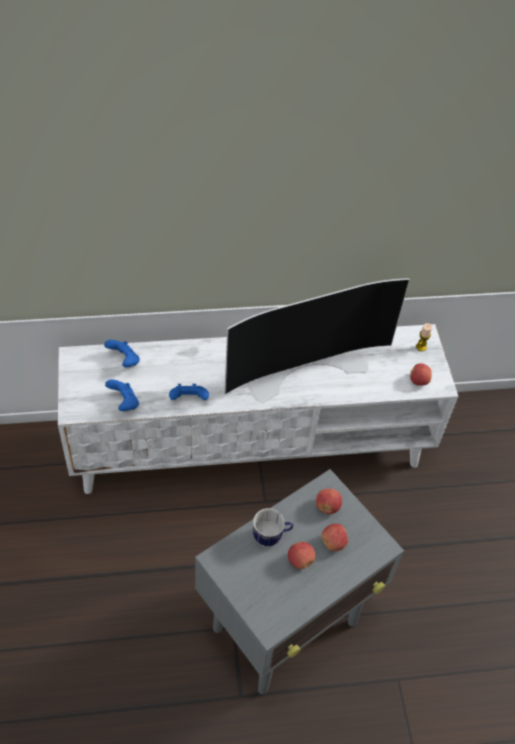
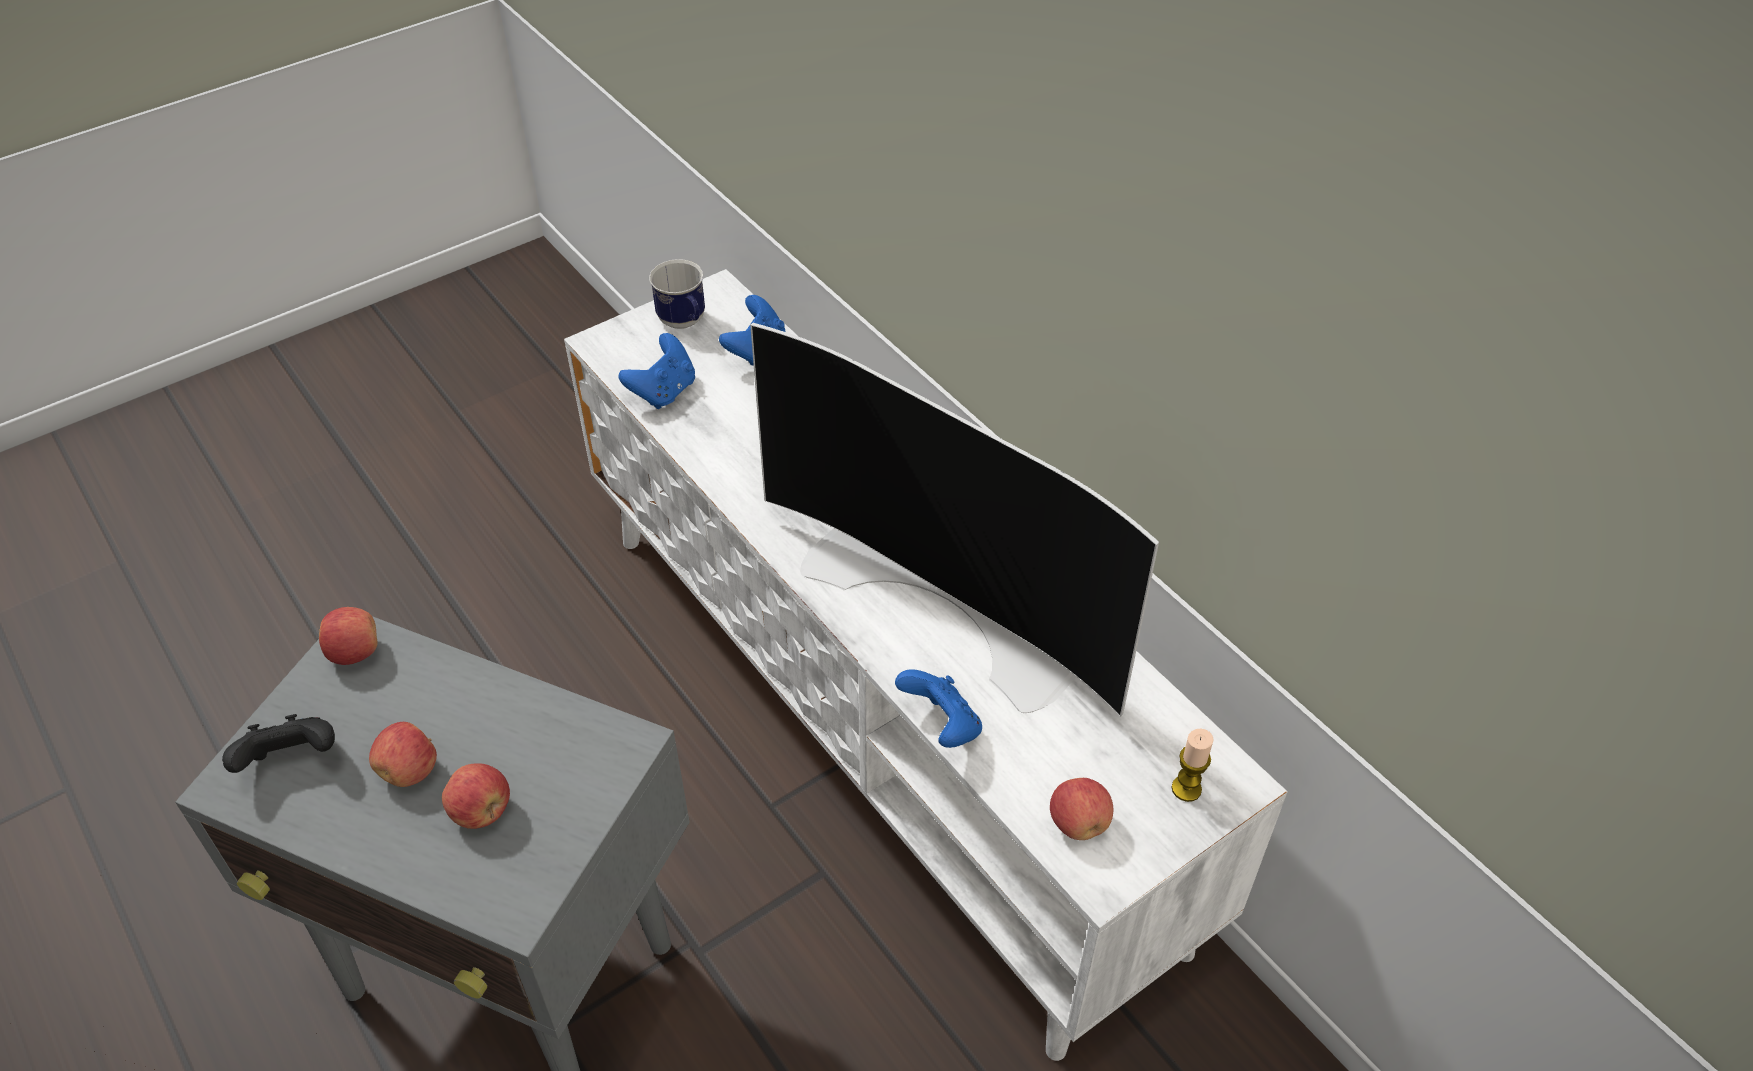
camera: 65 degrees right, 5 degrees down
(189, 399) = (731, 468): blue game controller -> blue game controller (942, 726)
(270, 601) = (291, 760): none -> black game controller
(271, 536) = (445, 700): mug -> mug (685, 323)
(327, 507) = (569, 764): apple -> apple (354, 652)

